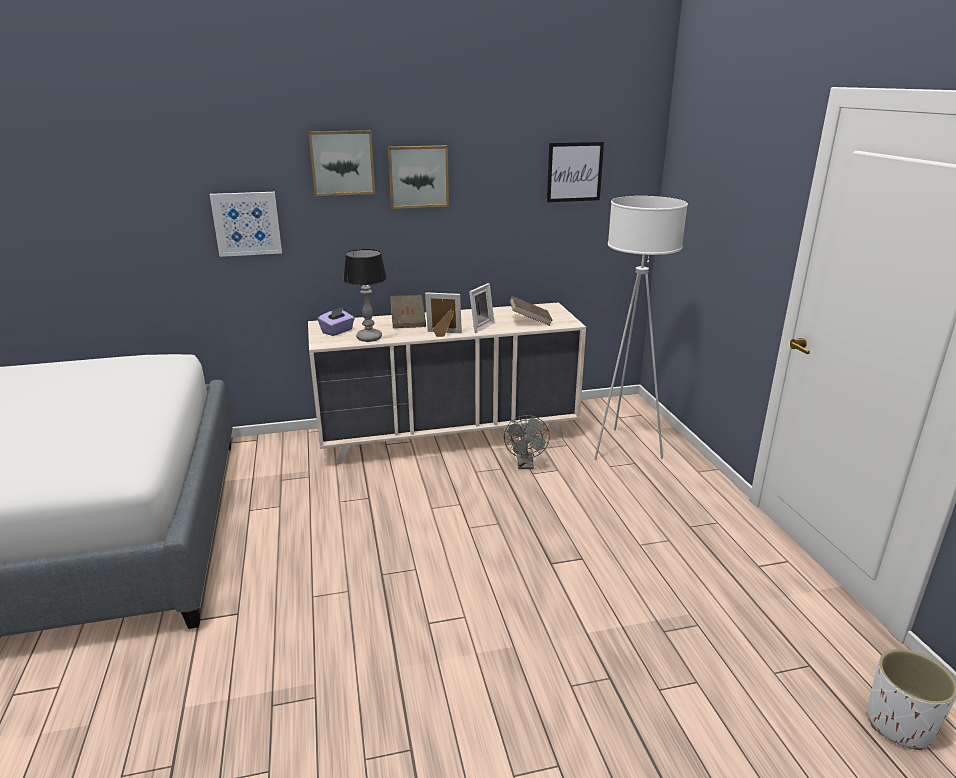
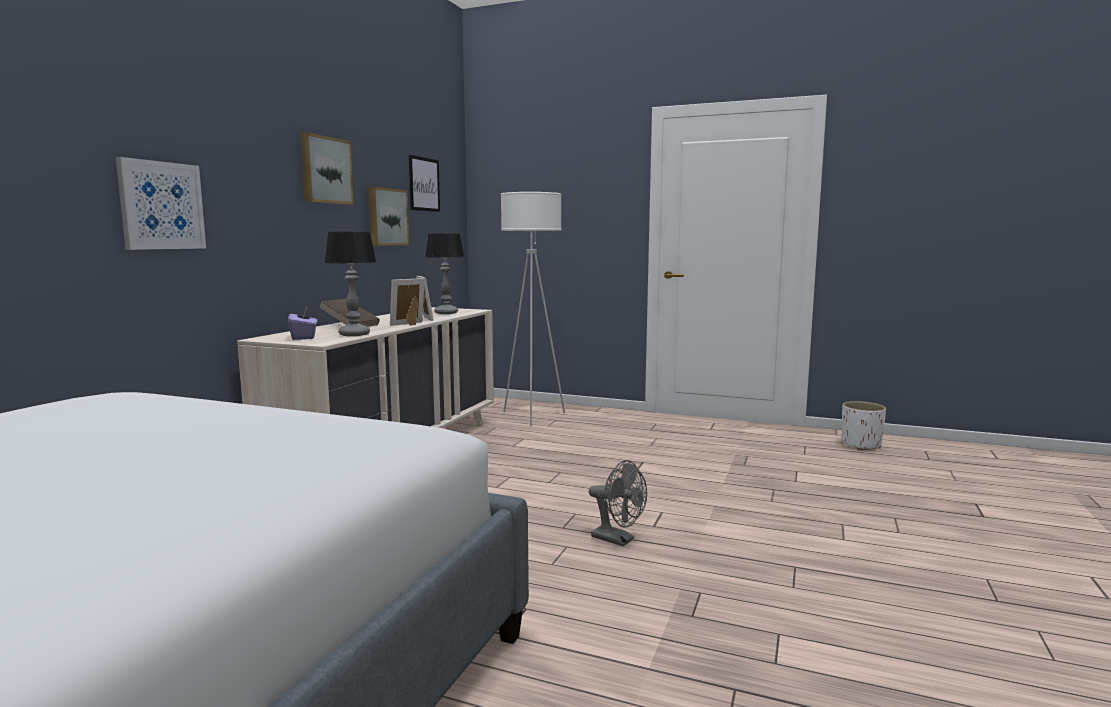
camera: 55 degrees left, 15 degrees down
(342, 162) = (261, 142): picture -> picture (386, 217)
(525, 465) = (497, 444): grey fan -> grey fan (618, 540)
(530, 321) = (447, 313): brown book -> table lamp

